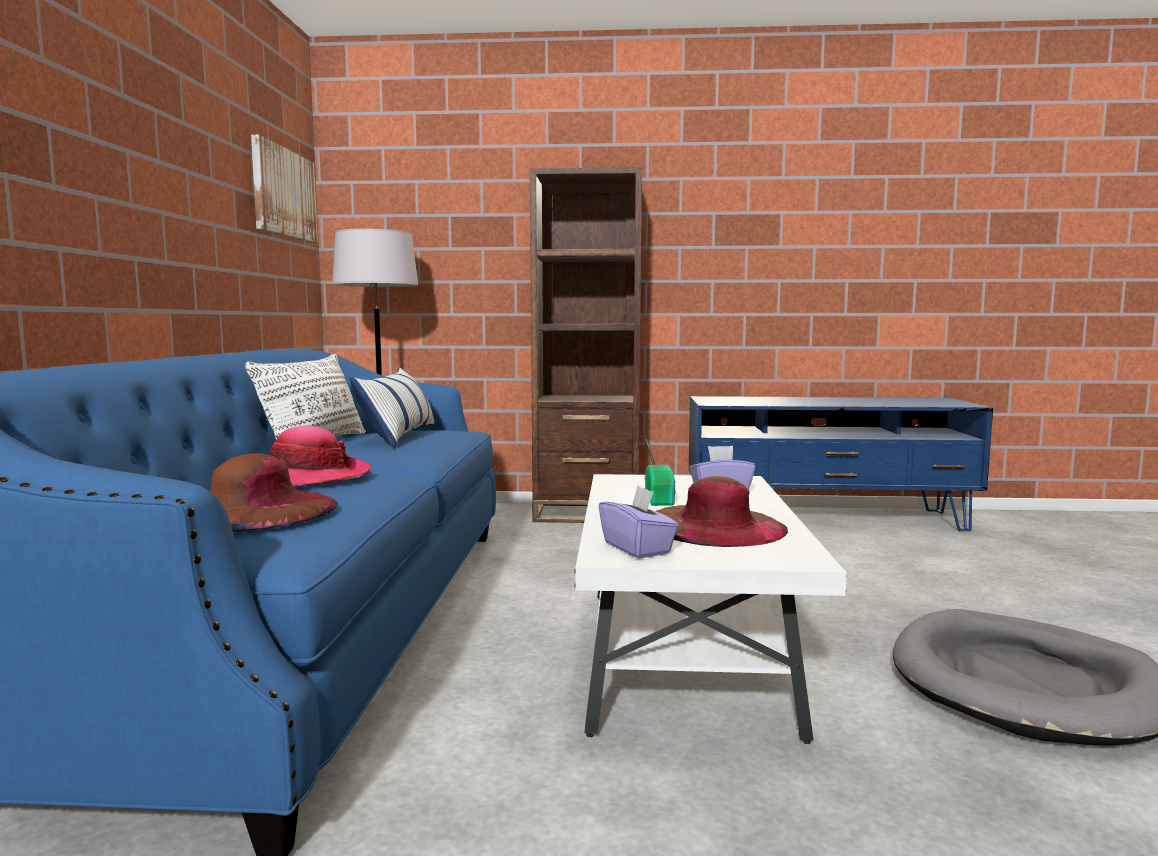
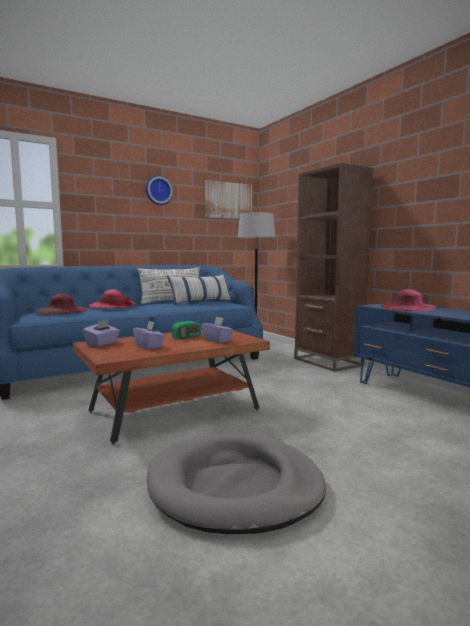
camera: 55 degrees right, 0 degrees up
(181, 142) = (158, 190): none -> wall clock
(684, 657) = (174, 411): white coffee table -> brown coffee table
(716, 526) = (149, 346): brown hat -> purple tissue box
(755, 401) = (408, 307): none -> pink hat

